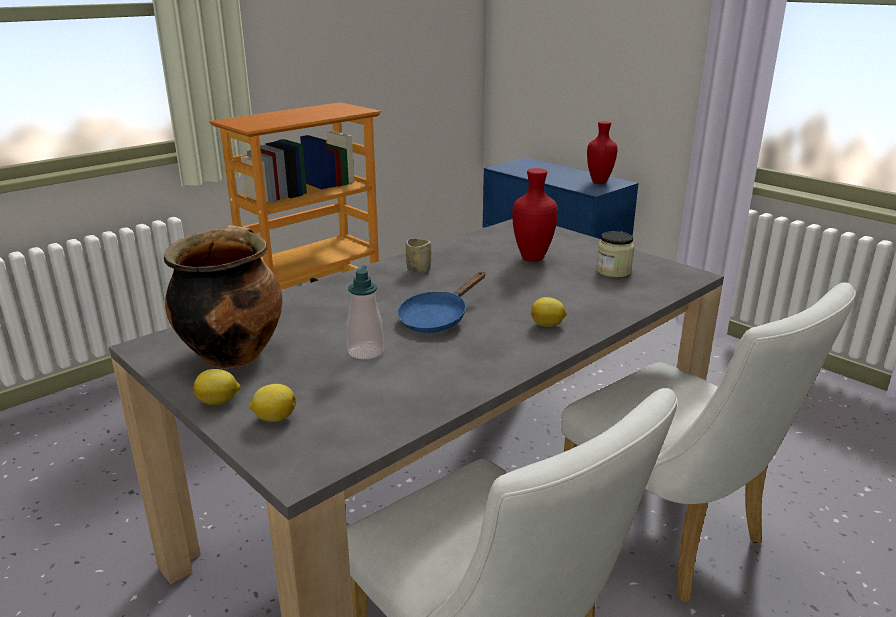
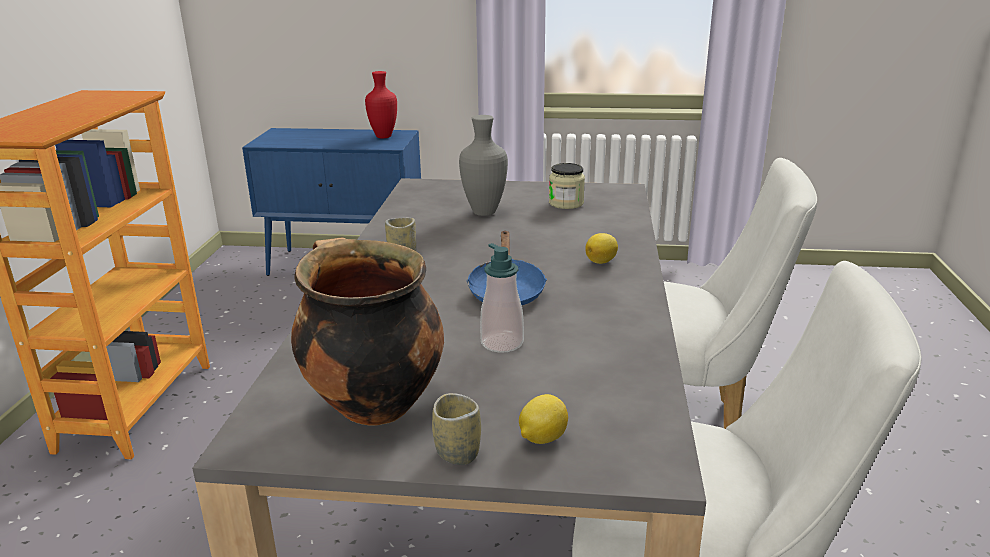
camera: 40 degrees left, 0 degrees up
(219, 402) = (457, 453): lemon -> cup
(531, 258) = (482, 212): red vase -> grey vase

